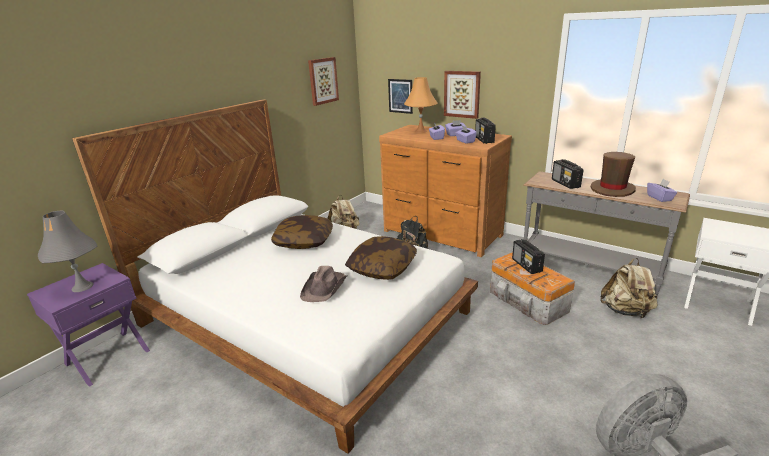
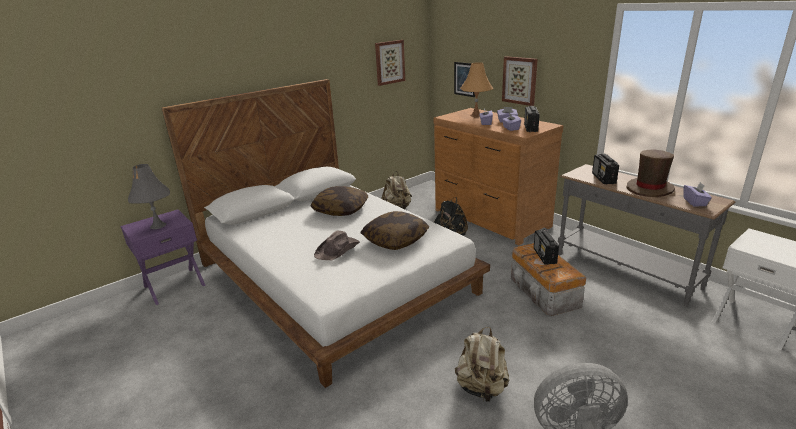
camera: 15 degrees right, 0 degrees up
(626, 311) = (643, 315): beige backpack -> beige backpack (481, 388)

